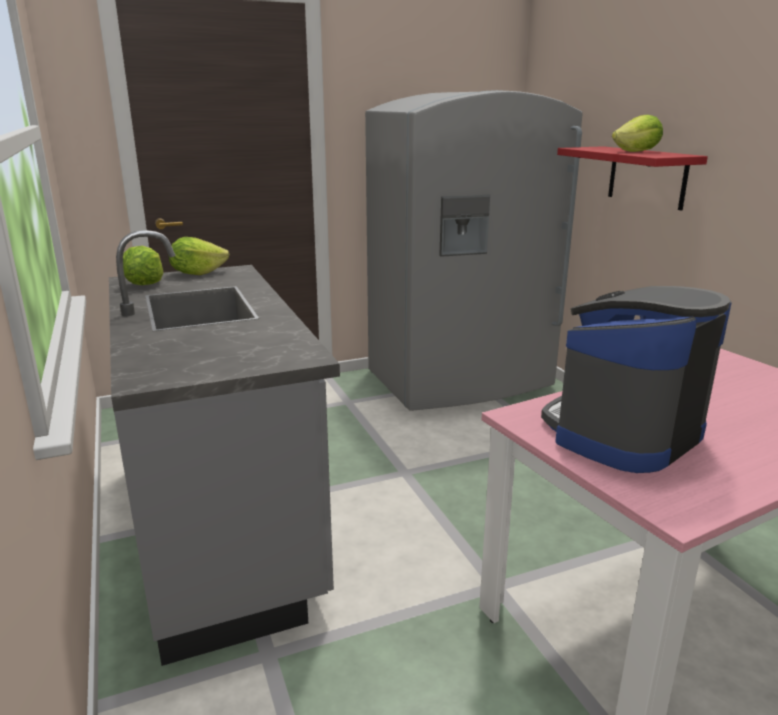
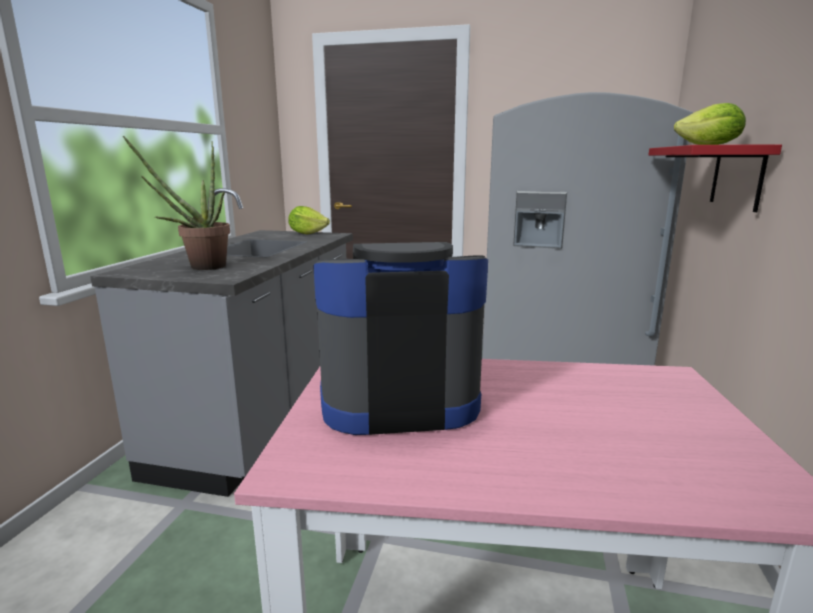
camera: 35 degrees right, 5 degrees down
(145, 284) = (266, 234): lettuce -> none
(223, 350) = (200, 267): none -> potted plant

